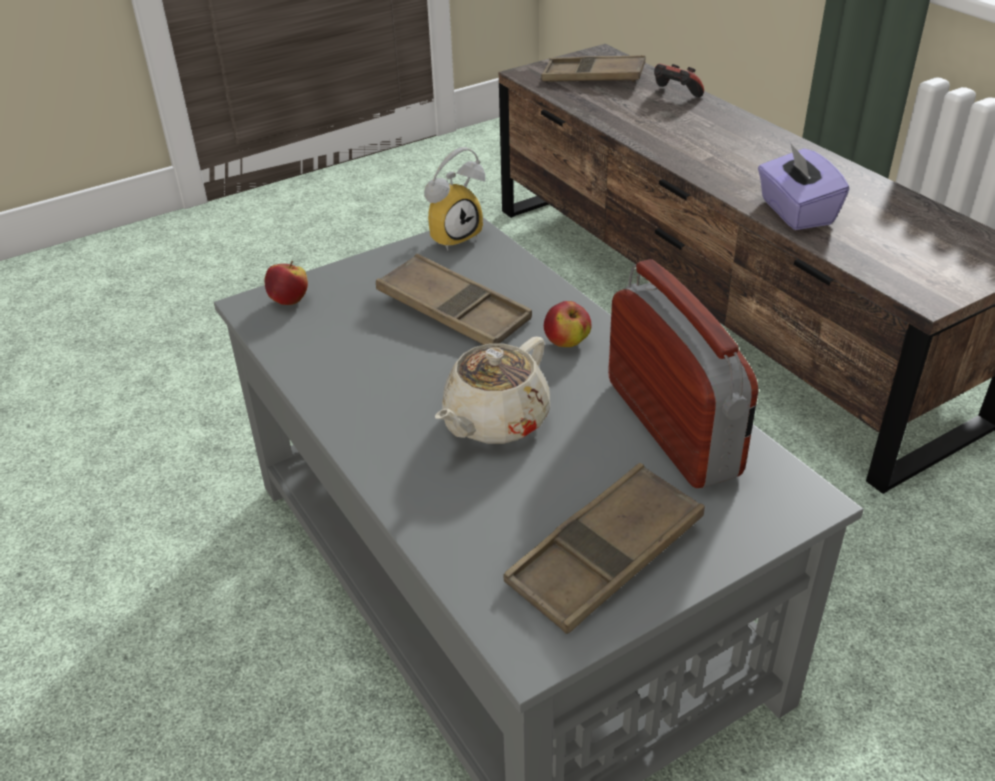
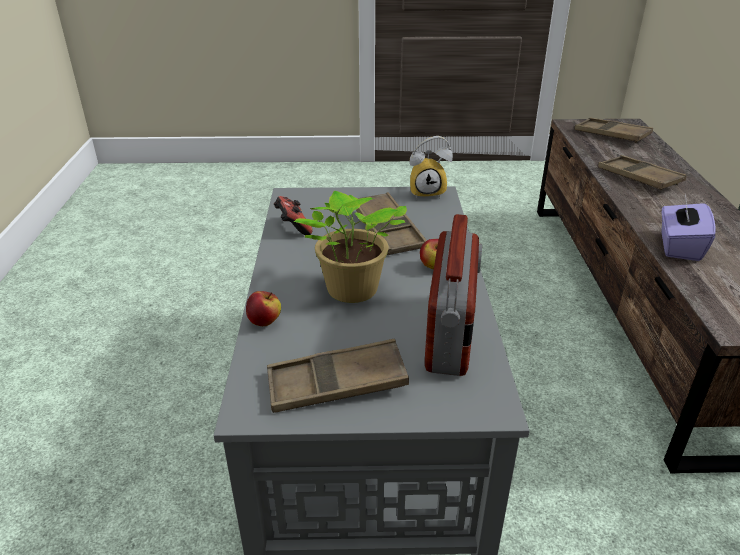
camera: 30 degrees right, 5 degrees down
(289, 301) = (308, 198): apple -> apple (265, 322)
(494, 421) = (350, 291): beige teapot -> potted plant
(675, 95) = (659, 157): game controller -> game controller (293, 227)
(676, 131) = (638, 178): none -> brown tray

